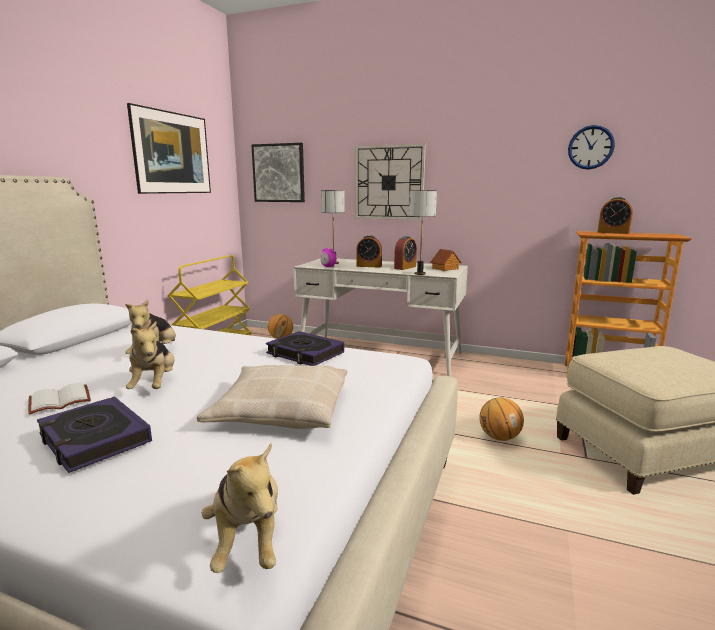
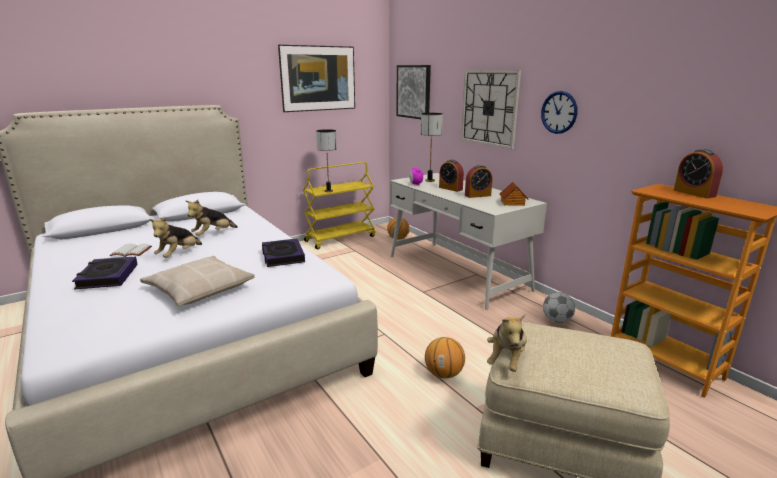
camera: 35 degrees right, 5 degrees up
(248, 539) = (73, 344): plush toy -> plush toy (506, 359)
(420, 274) = (472, 205): table lamp -> table lamp (328, 191)
(508, 369) = (557, 320): none -> football
(590, 147) = (686, 83): wall clock -> wall clock (559, 112)

